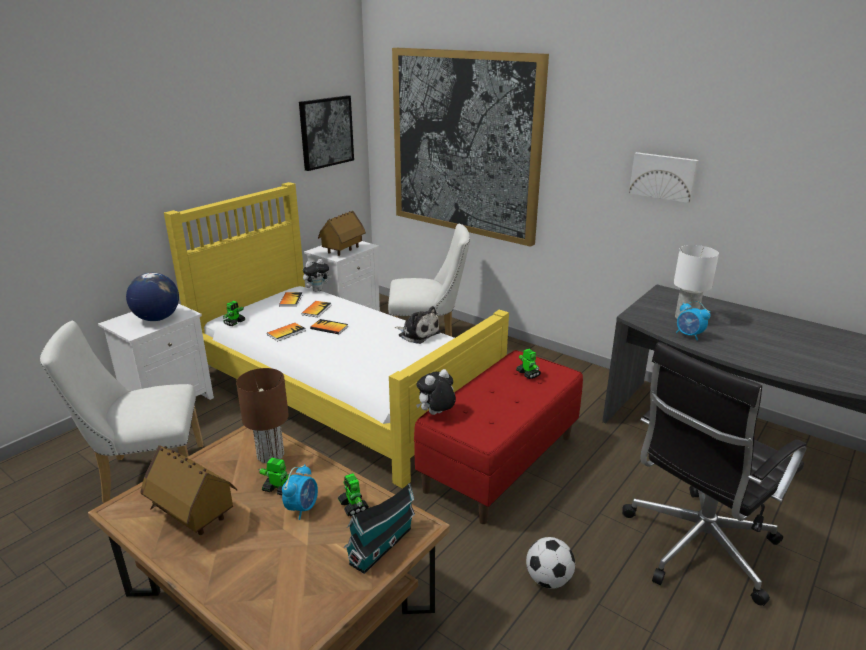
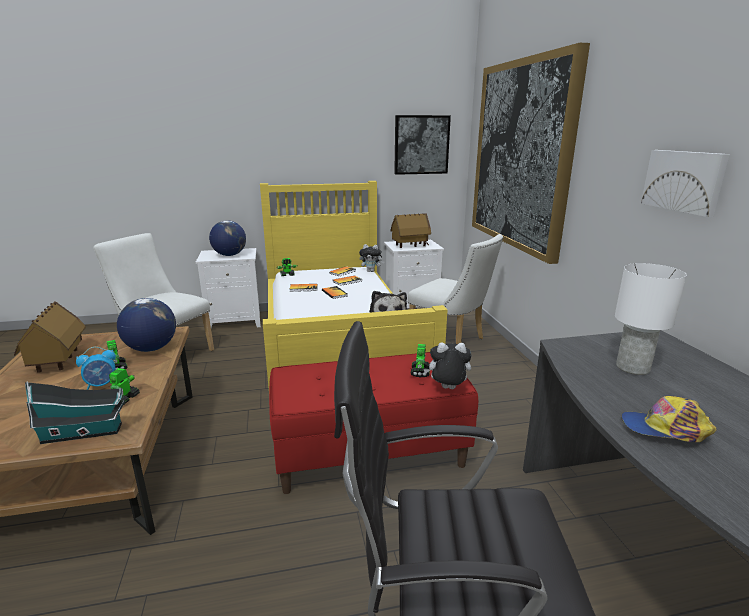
camera: 40 degrees right, 5 degrees down
(270, 456) = (151, 348): brown table lamp -> globe
(436, 414) = (291, 370): plush toy -> plush toy (447, 389)
(548, 580) = (258, 575): football -> none
(689, 335) = (600, 384): alarm clock -> none
(747, 350) = (665, 430): none -> cap

